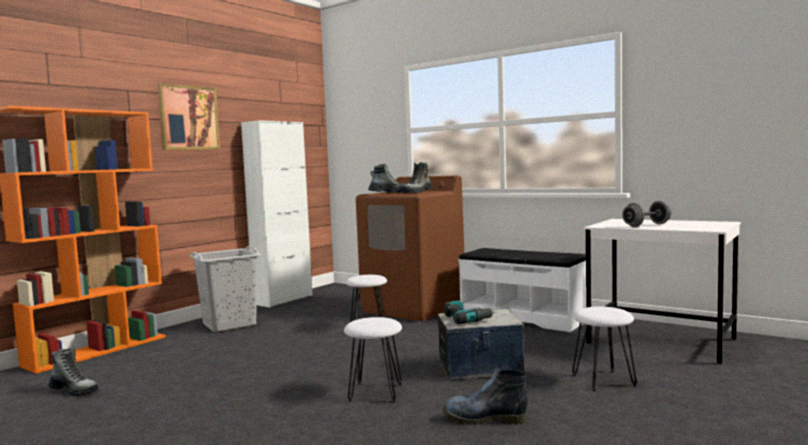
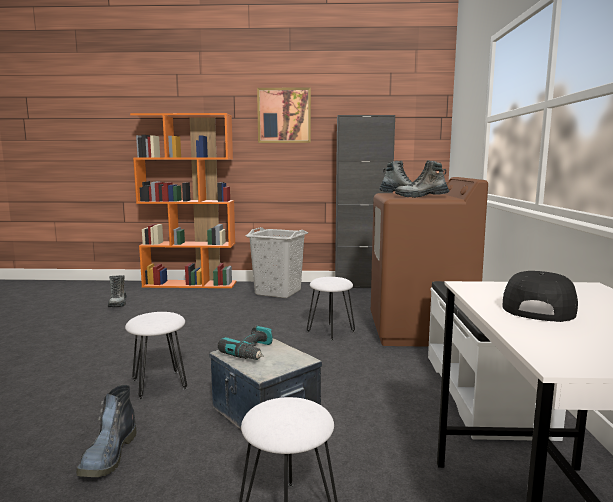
camera: 55 degrees right, 5 degrees up
(283, 300) = (361, 285): white cabinet -> black cabinet
(483, 419) = (109, 456): boot -> boot turned 150 degrees counterclockwise
(646, 225) = (537, 308): grey dumbbell -> black cap

